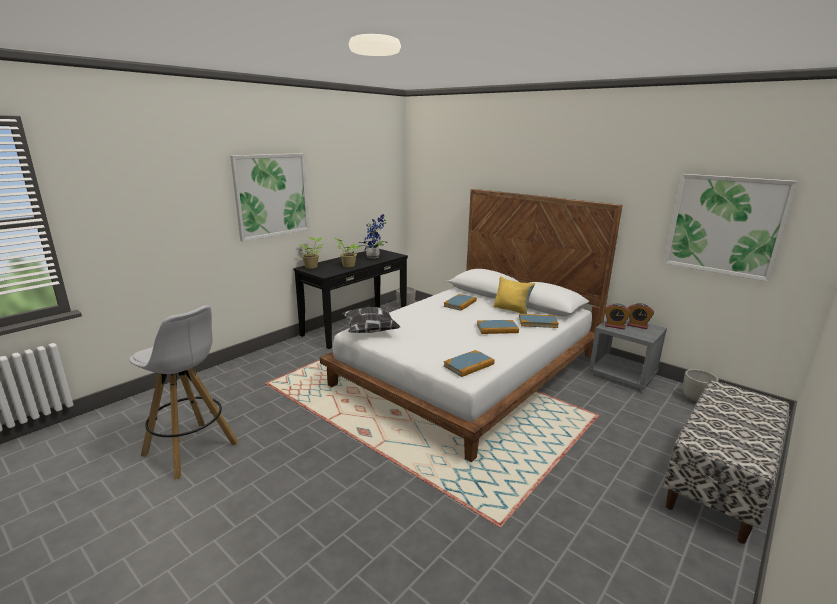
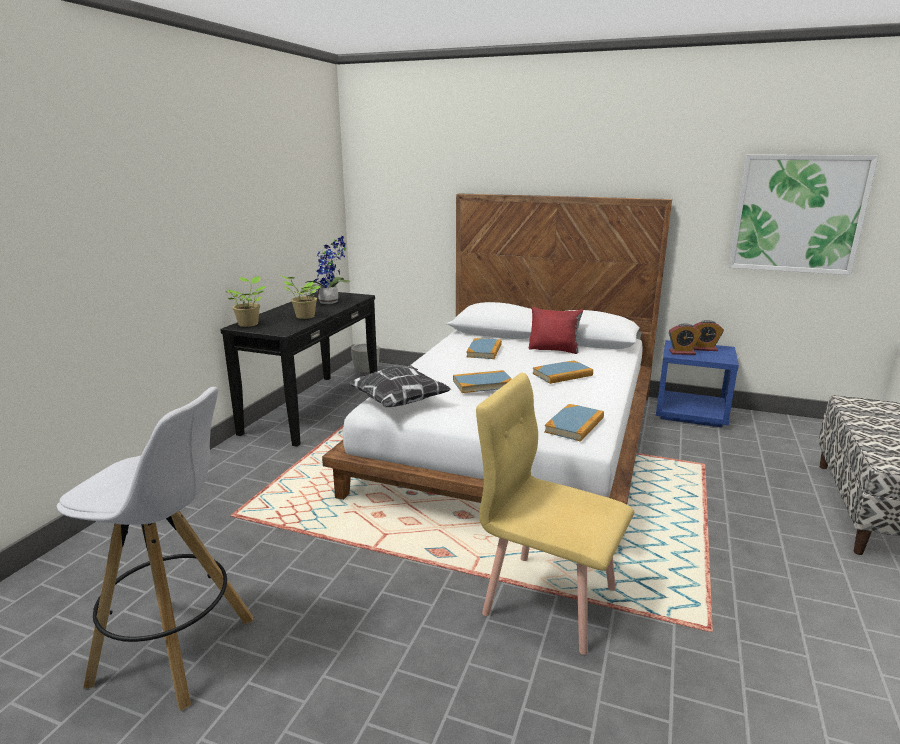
camera: 20 degrees left, 0 degrees up
(272, 195) = (182, 211): picture -> none
(408, 477) = (549, 600): none -> yellow chair
(512, 310) = (554, 349): yellow pillow -> red pillow
(538, 322) = (600, 360): book -> book (483, 384)
(623, 375) = (691, 413): grey nightstand -> blue nightstand
(696, 399) = (782, 426): grey planter -> none

